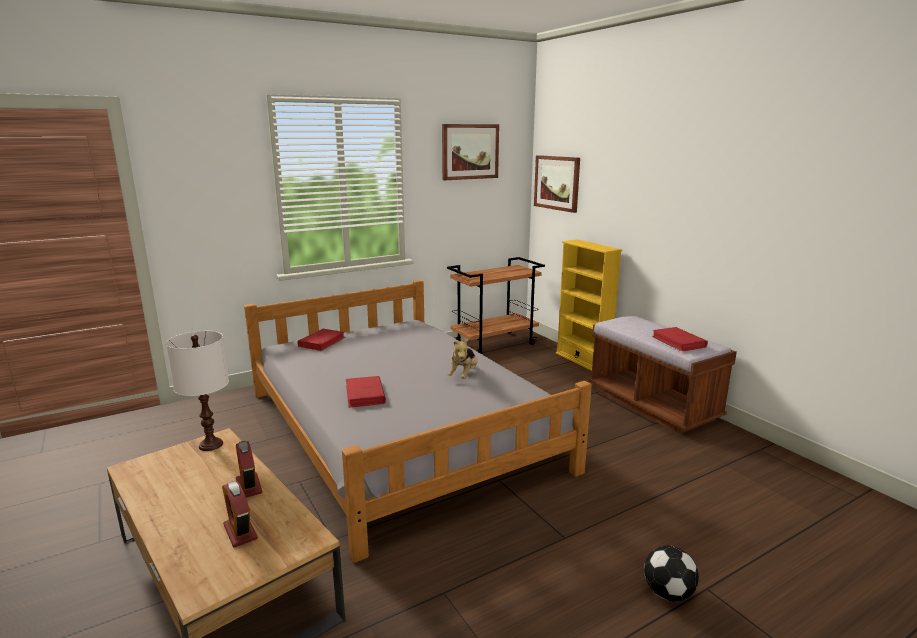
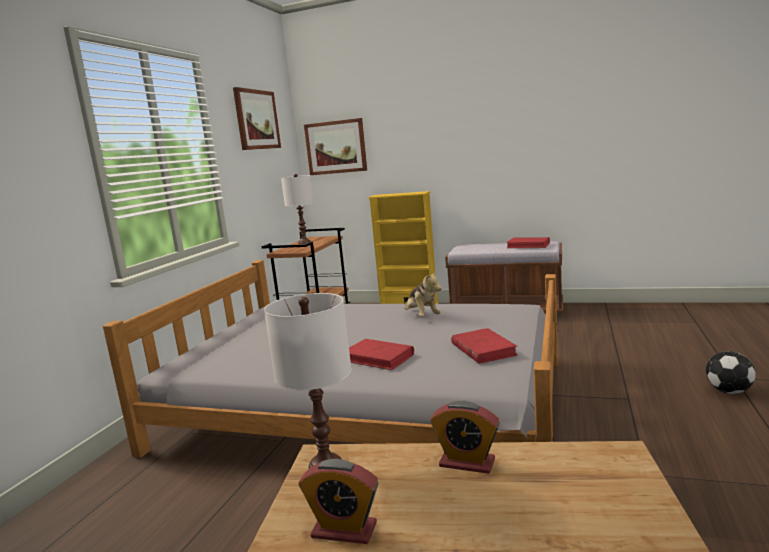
camera: 40 degrees left, 5 degrees down
(240, 532) = (563, 490): alarm clock -> alarm clock (344, 530)
(322, 342) = (214, 348): red book -> red book (483, 349)
(499, 270) = (304, 242): none -> white table lamp

